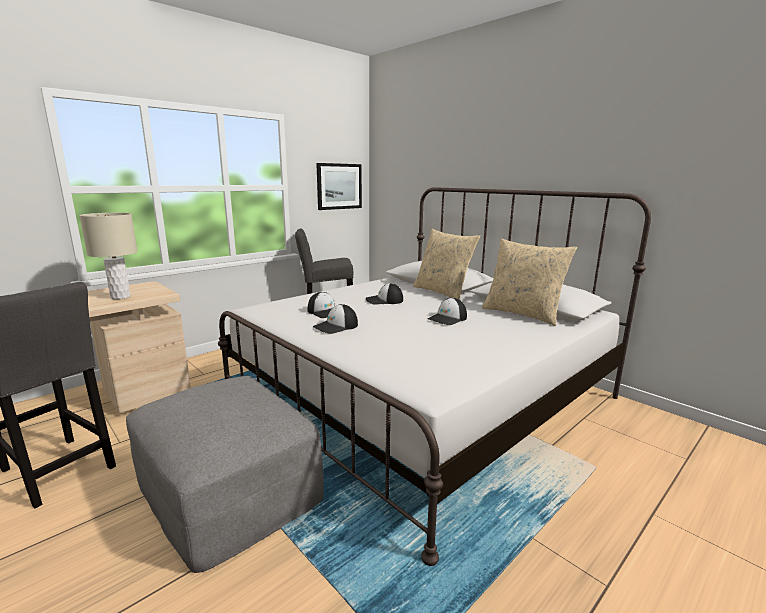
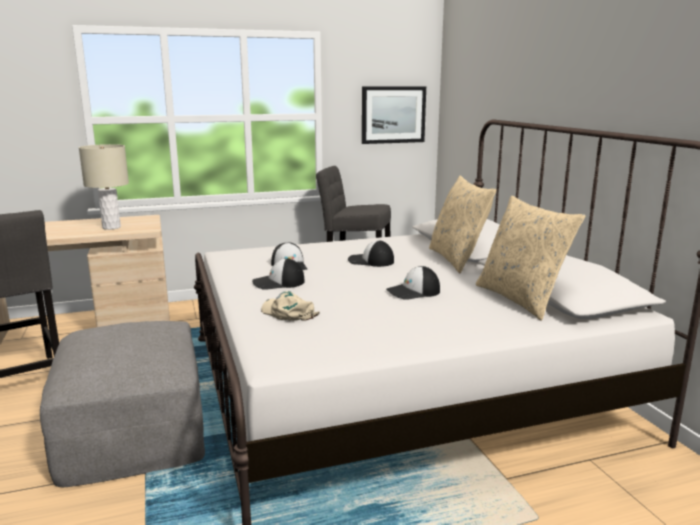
camera: 25 degrees right, 0 degrees up
(380, 349) = (288, 313): none -> beige cap

